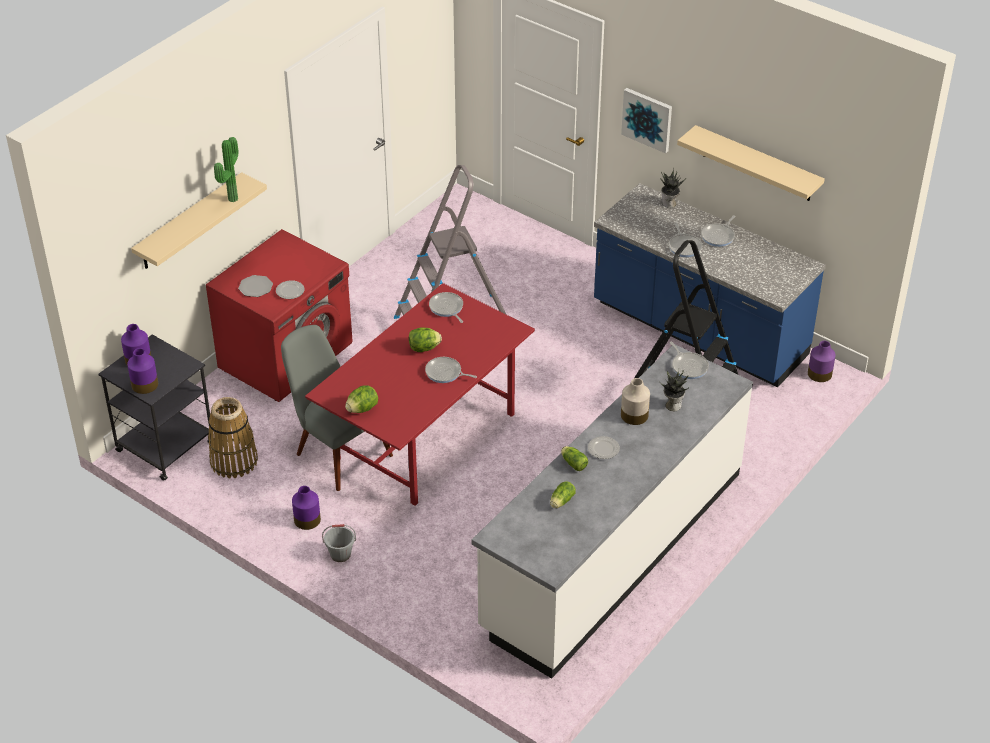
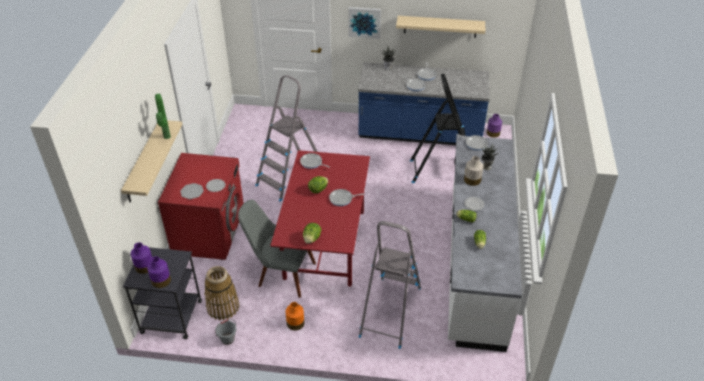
camera: 30 degrees left, 0 degrees up
(307, 519) = (295, 323): purple vase -> orange vase
(340, 554) = (331, 335): grey bucket -> grey bucket (227, 339)
(441, 559) = (390, 311): none -> grey step ladder

